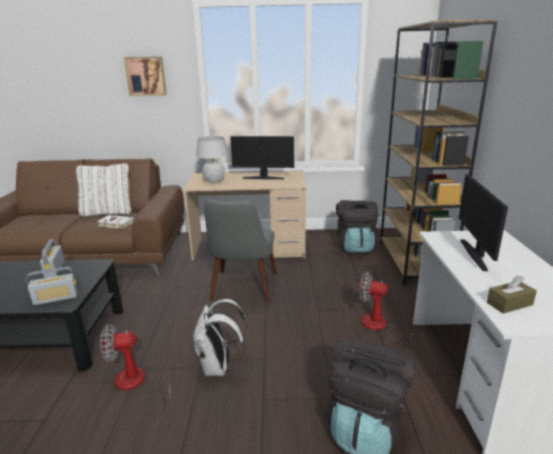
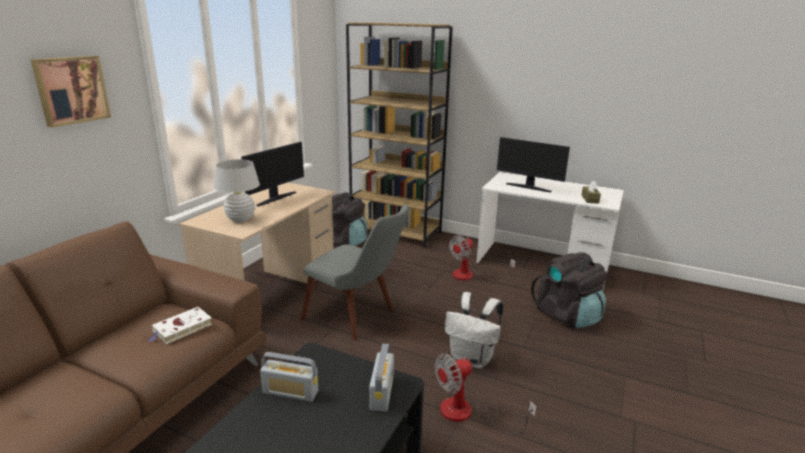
camera: 65 degrees left, 0 degrees up
(108, 213) = (117, 331): white pillow -> none
(136, 384) = (467, 414): fan -> fan turned 45 degrees clockwise

